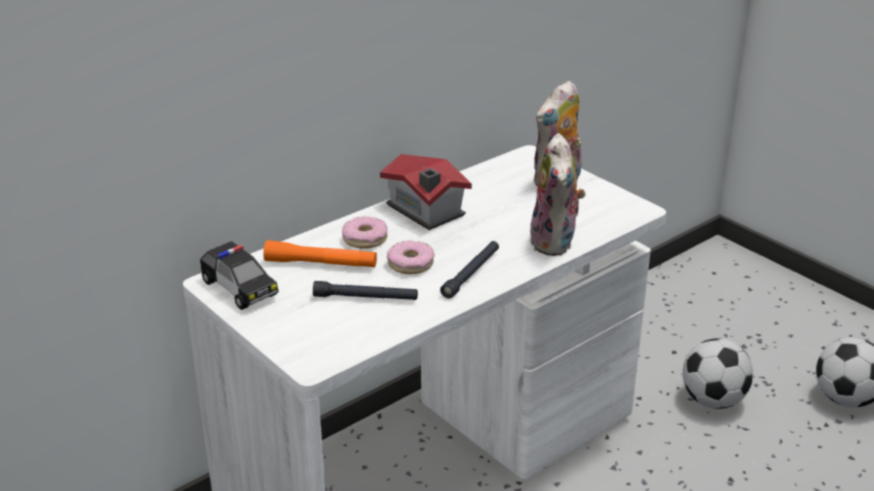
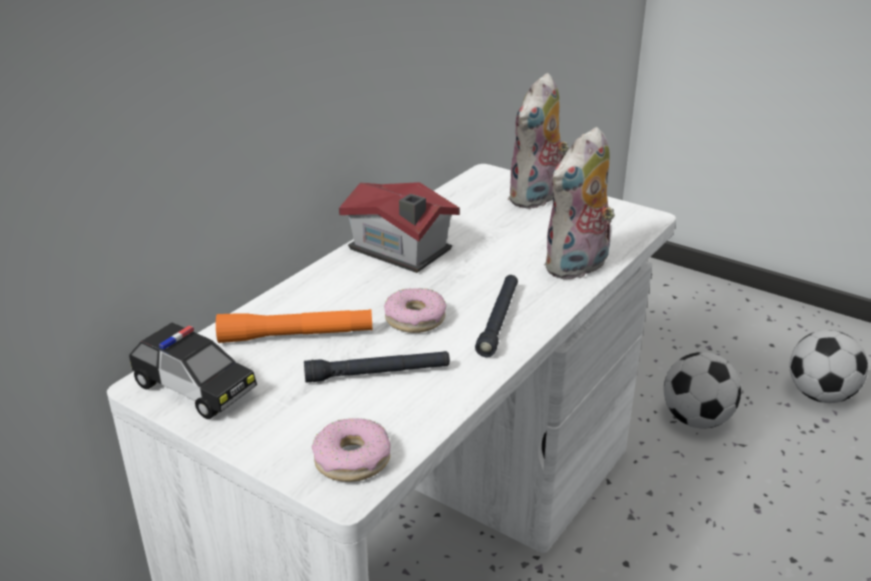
camera: 15 degrees left, 0 degrees up
(365, 239) = (341, 295): donut -> donut (352, 459)
(556, 243) = (577, 267): plush toy -> plush toy turned 60 degrees clockwise

